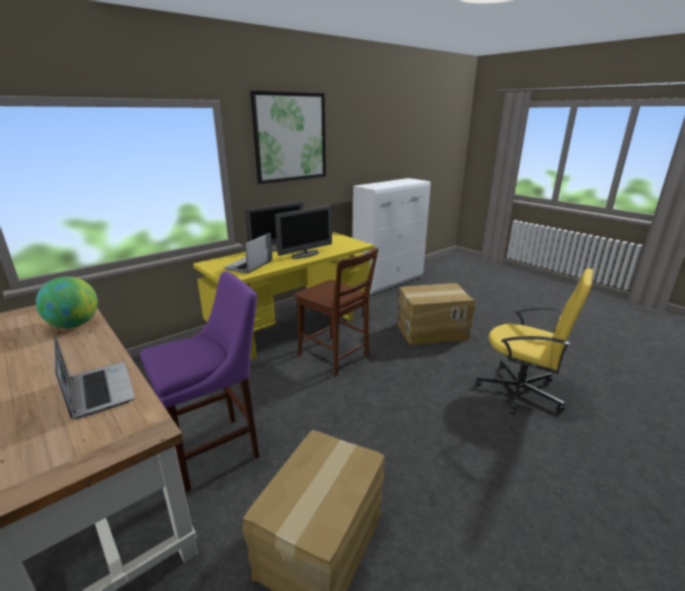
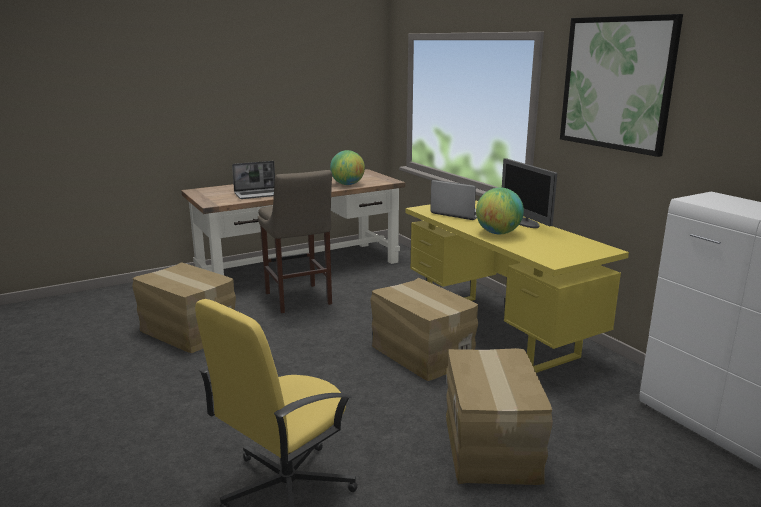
camera: 100 degrees right, 5 degrees down
(217, 450) = (299, 300): purple stool -> beige stool
(305, 254) = (498, 233): monitor -> globe
(336, 357) = (421, 354): brown chair -> cardboard box

